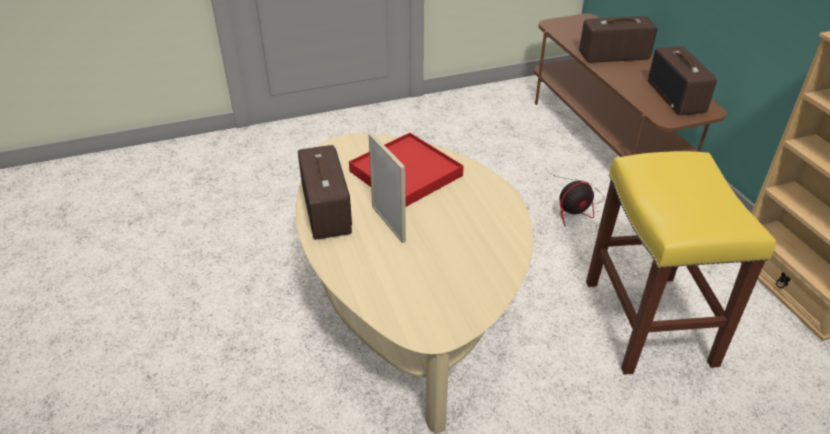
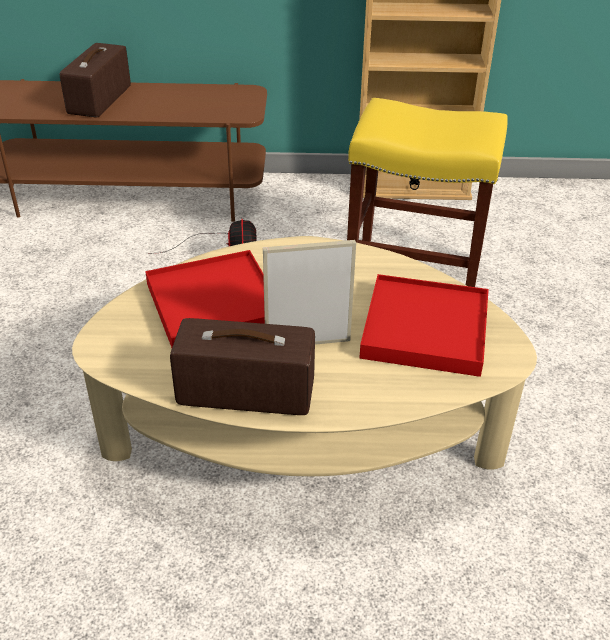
camera: 70 degrees left, 0 degrees up
(438, 279) = (424, 329): none -> red tray
(677, 97) = (214, 97): radio -> none

